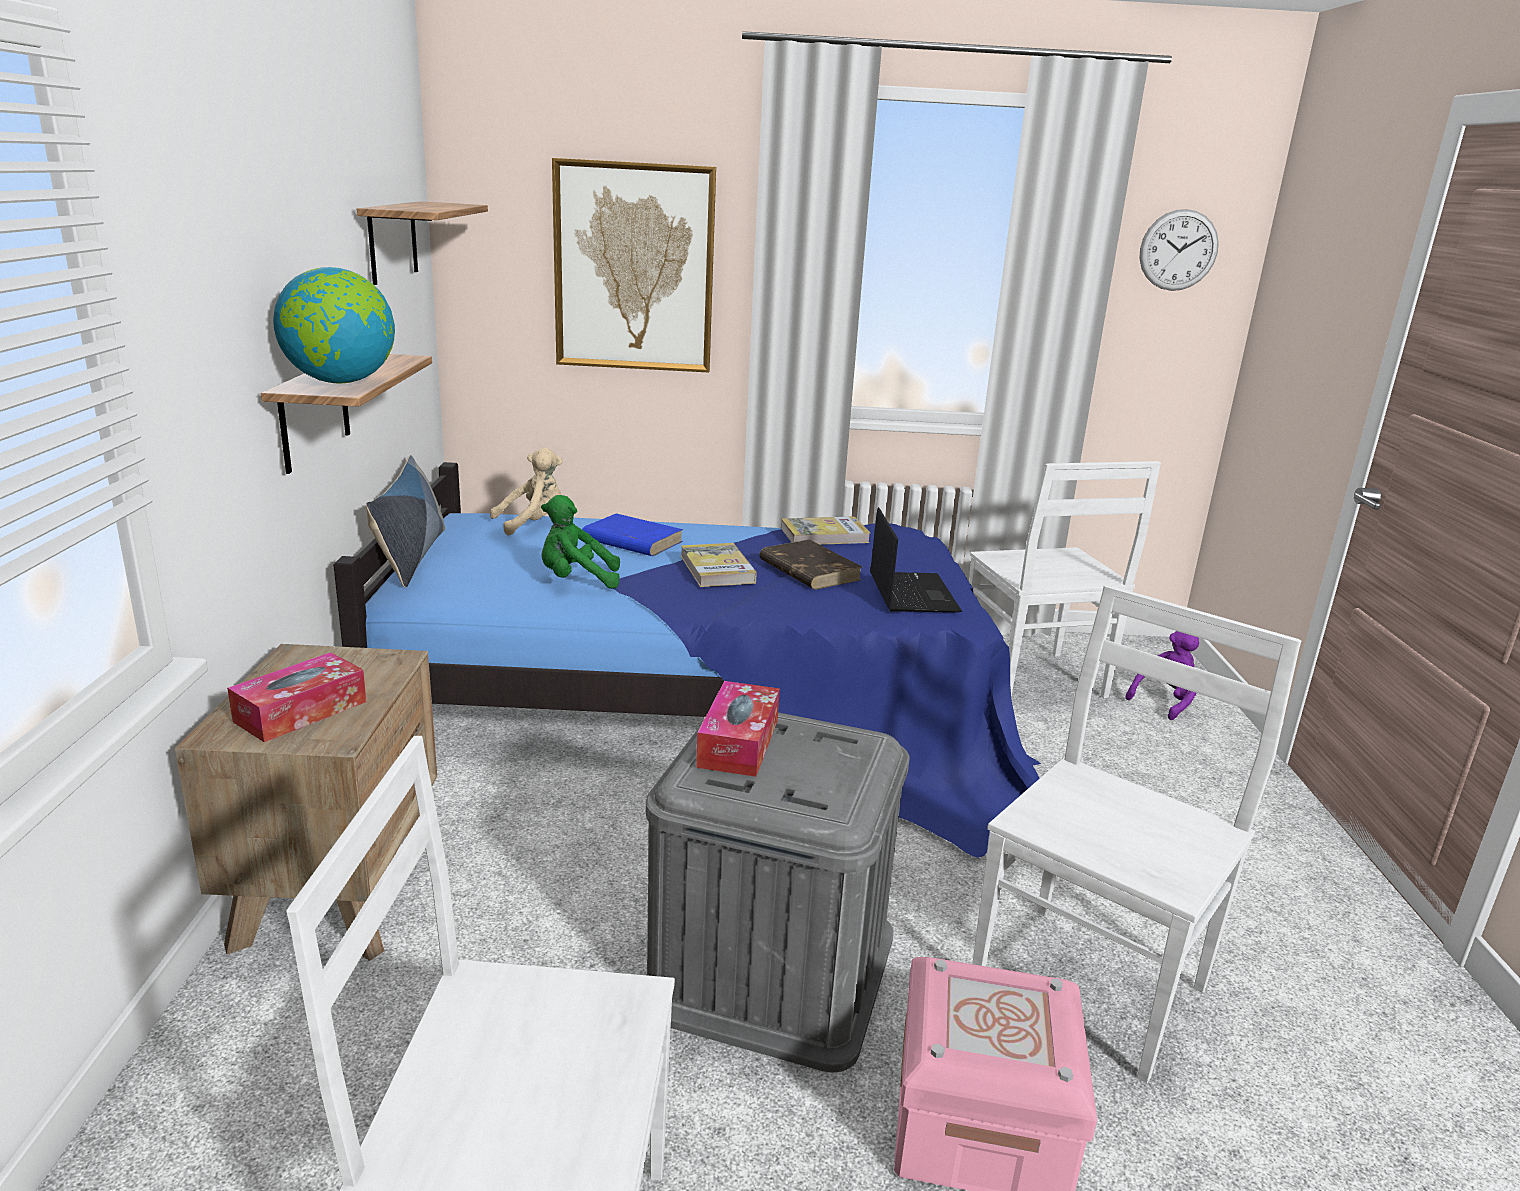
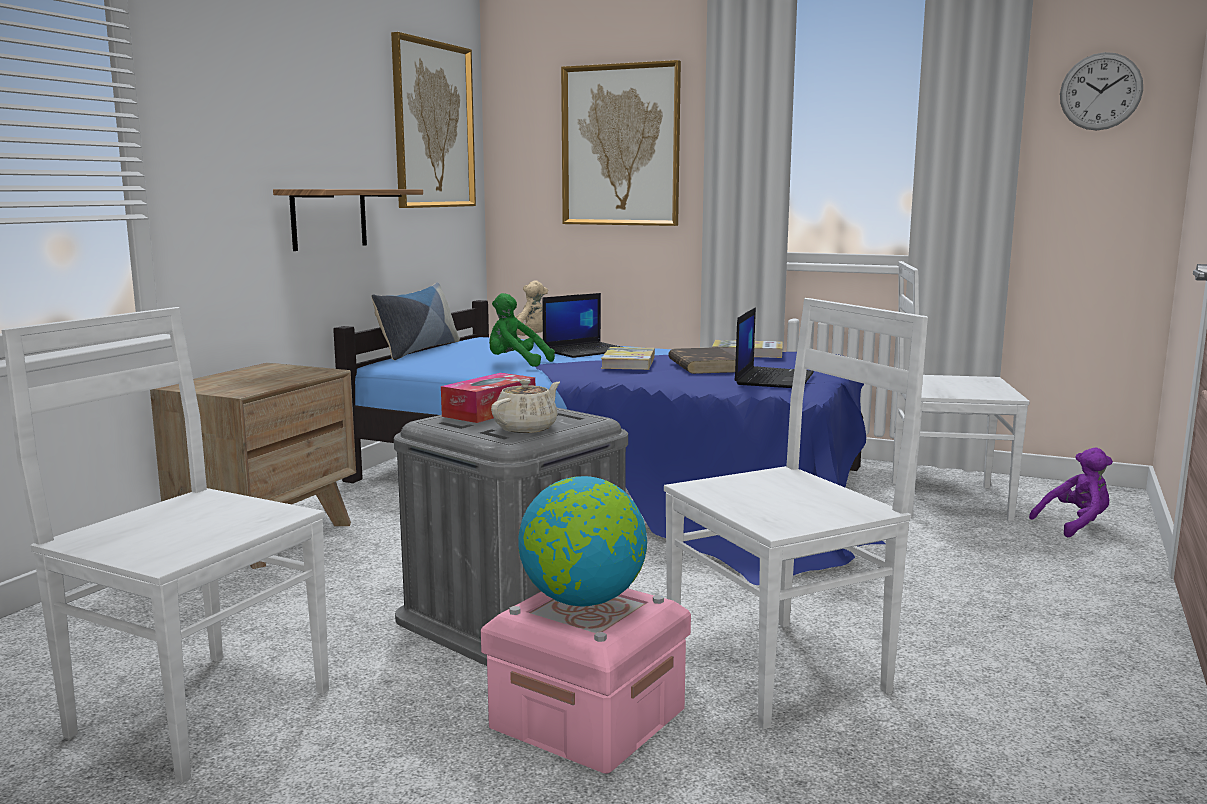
camera: 25 degrees right, 10 degrees down
(301, 711) = (237, 383): tissue box -> none
(340, 382) = (331, 188): globe -> globe (582, 601)
(392, 241) = (433, 125): shelf -> picture
(631, 540) = (586, 351): blue book -> laptop
(827, 779) = (527, 428): none -> beige teapot
(1034, 681) = (944, 500): white chair -> white chair turned 90 degrees clockwise

